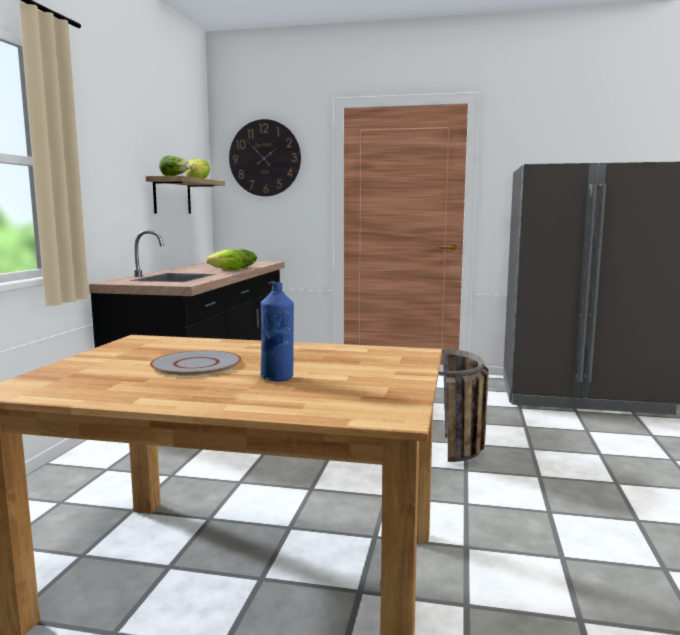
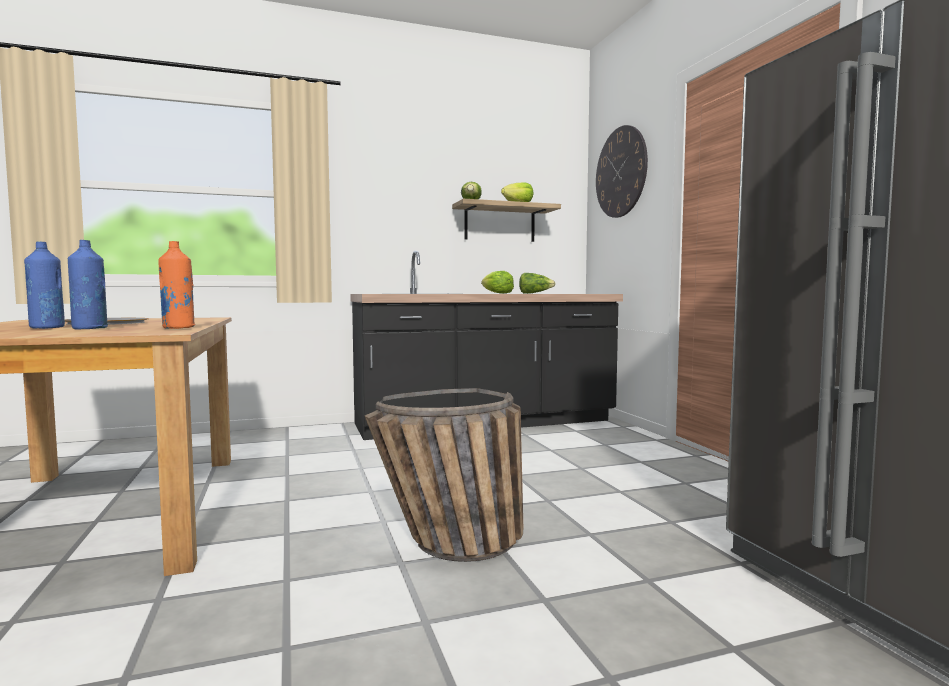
camera: 60 degrees right, 5 degrees down
(329, 367) = (90, 329): none -> blue bottle
(356, 349) = (178, 328): none -> orange bottle

